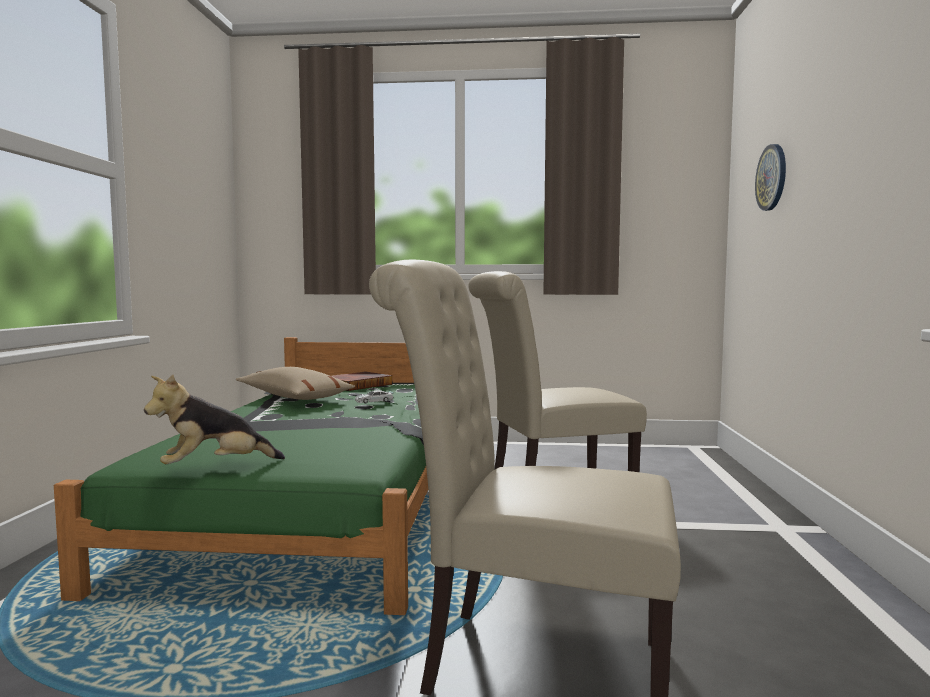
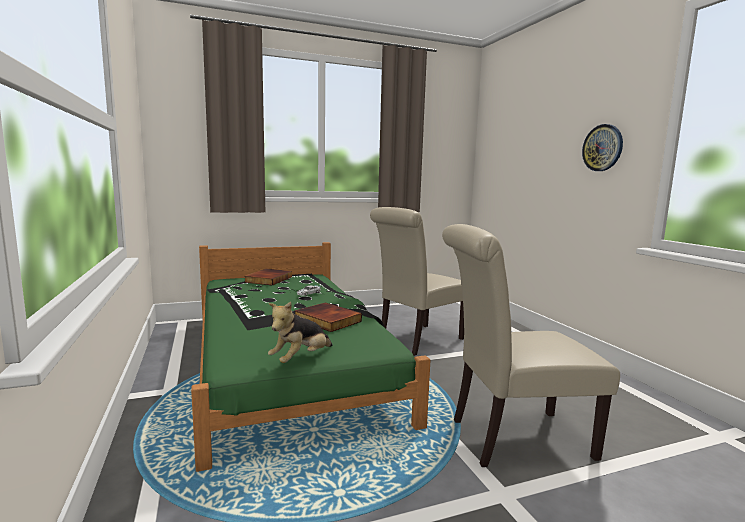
camera: 25 degrees left, 5 degrees up
(293, 397) = (241, 294): beige pillow -> none
(335, 431) = (326, 320): none -> book
(772, 177) = (517, 151): wall clock -> wall clock (602, 148)

